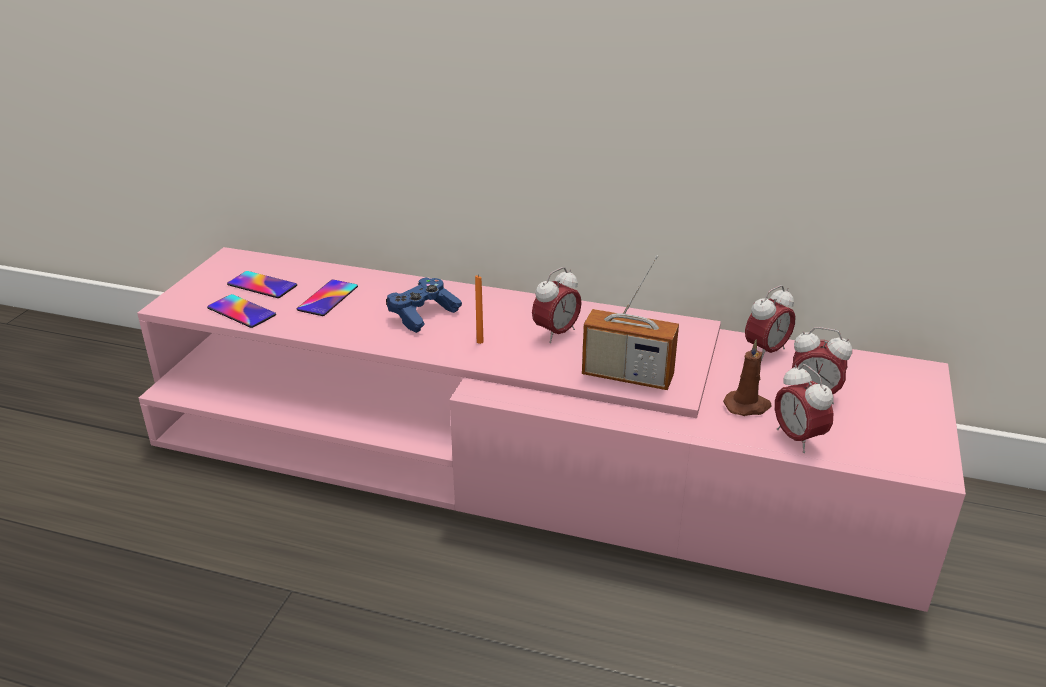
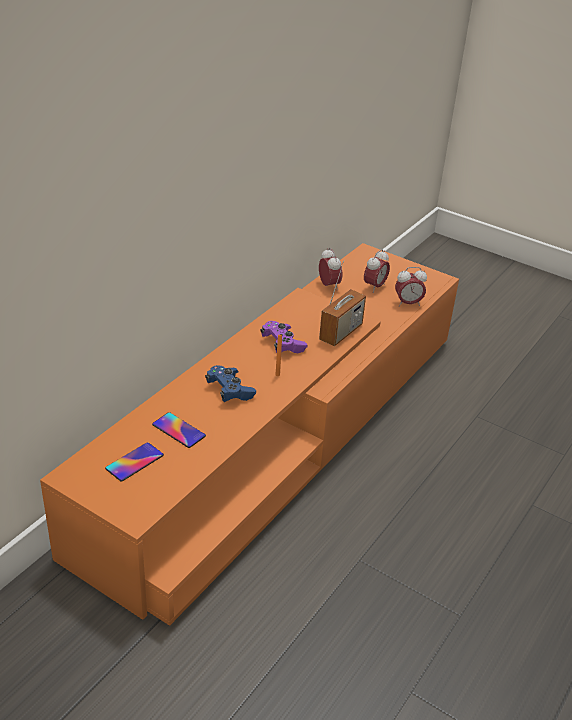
camera: 75 degrees left, 5 degrees up
(241, 311) = (173, 477): phone -> none
(523, 463) = (281, 434): pink tv stand -> orange tv stand
(556, 333) = (282, 344): alarm clock -> purple game controller
(747, 406) = (376, 308): brown candle -> none

